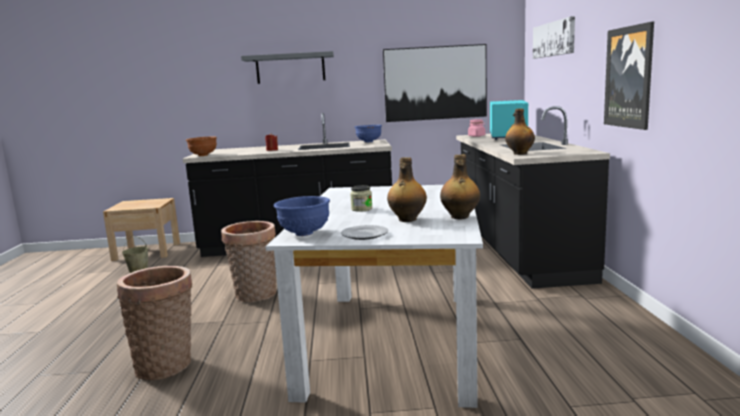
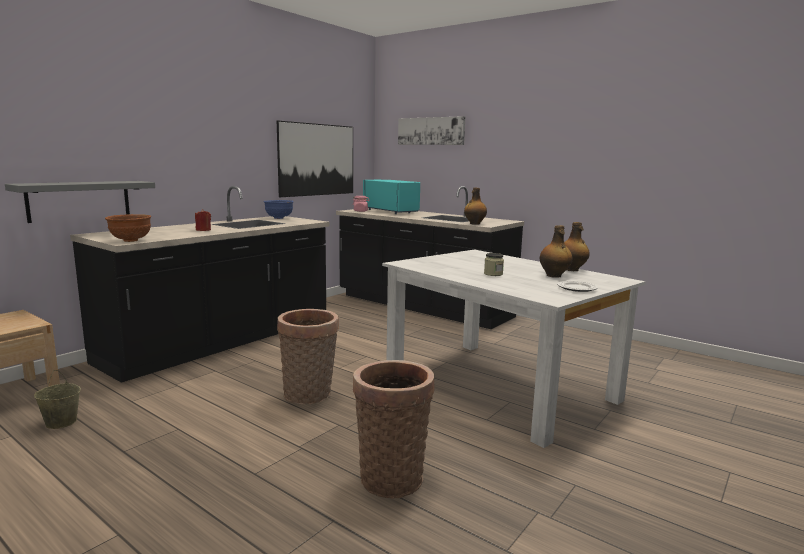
camera: 50 degrees left, 0 degrees up
(290, 68) = (186, 130): grey shelf -> grey shelf (79, 200)
(304, 233) = (540, 295): blue bowl -> none
(629, 77) = (542, 168): picture -> none

